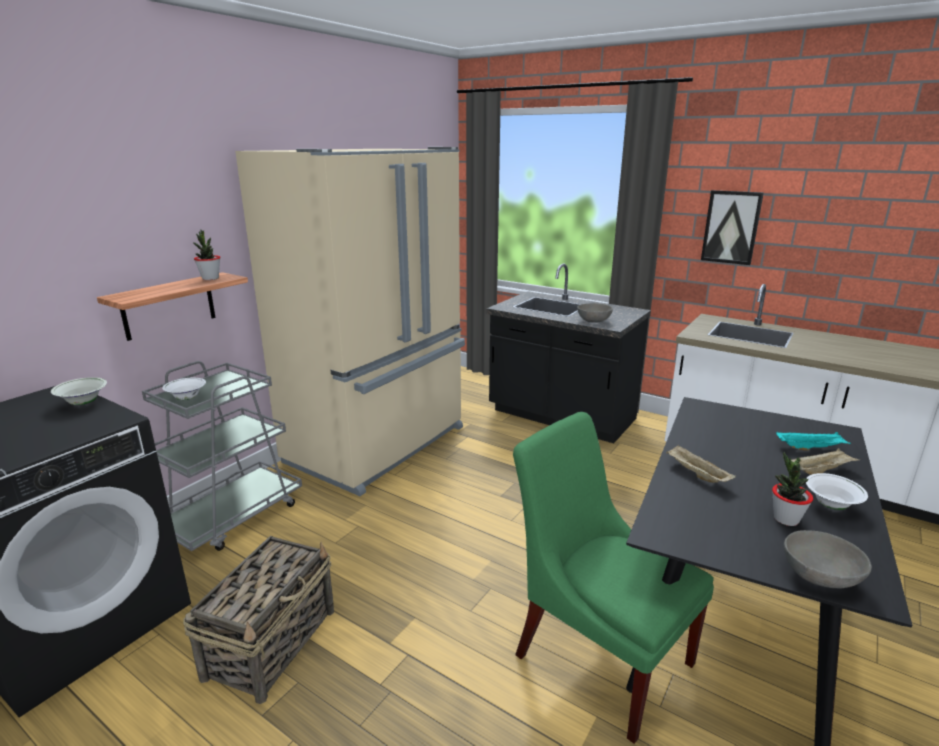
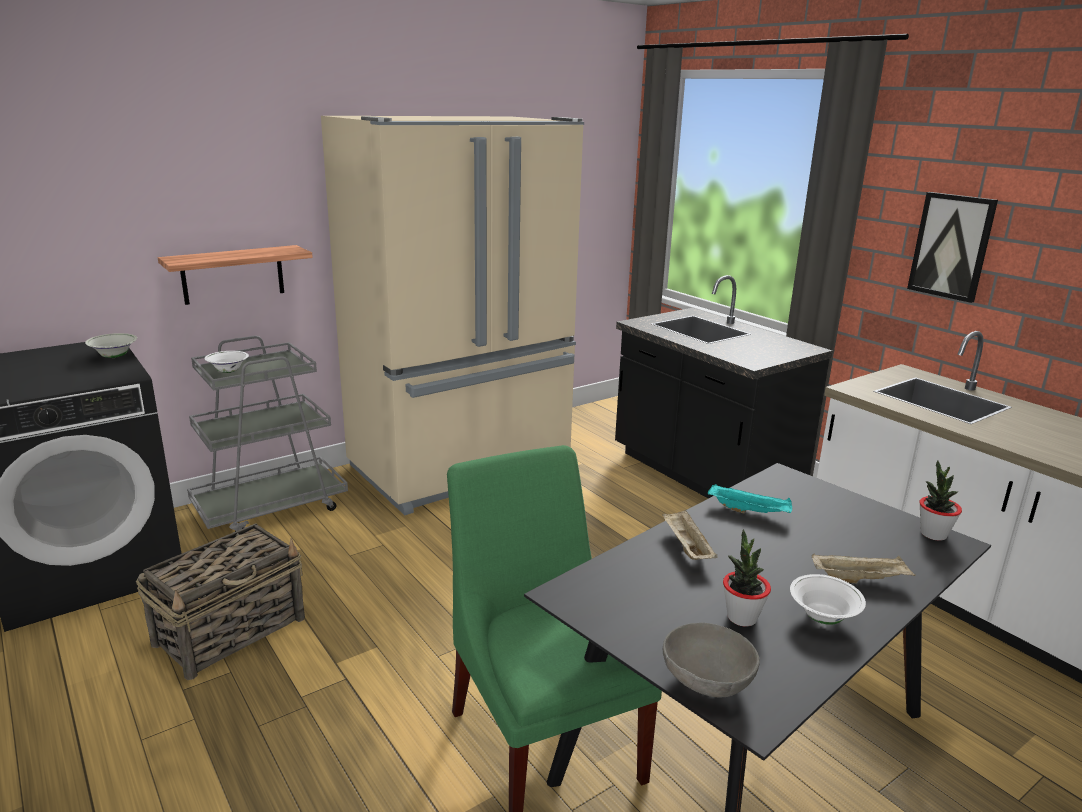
camera: 20 degrees right, 0 degrees up
(210, 278) = (276, 250): potted plant -> potted plant (933, 534)
(594, 321) = (734, 354): grey bowl -> none
(810, 448) = (879, 552): turquoise tray -> turquoise tray (749, 511)

